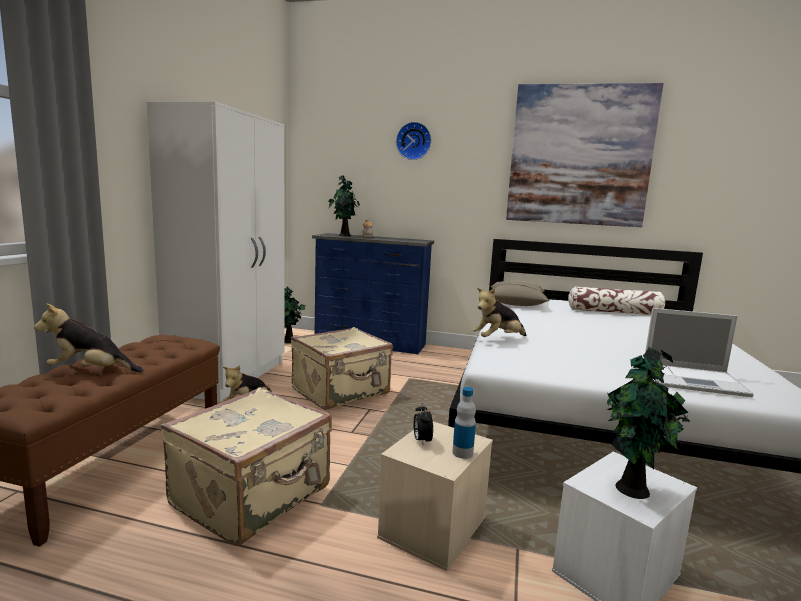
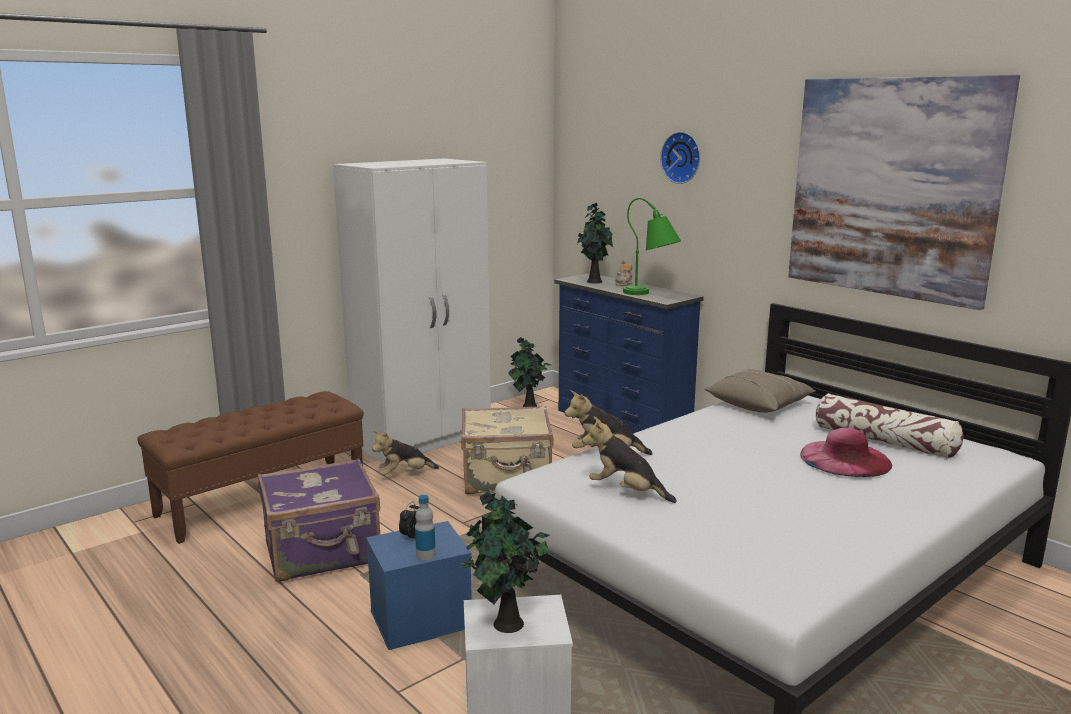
camera: 35 degrees right, 5 degrees up
(90, 371) = (241, 421): plush toy -> plush toy (626, 492)
(253, 497) = (323, 553): beige suitcase -> purple suitcase
(401, 240) = (650, 295): none -> green table lamp
(433, 528) = (420, 620): beige storage box -> blue storage box
(624, 321) = (845, 459): none -> pink hat
(695, 380) = (718, 548): laptop -> none

